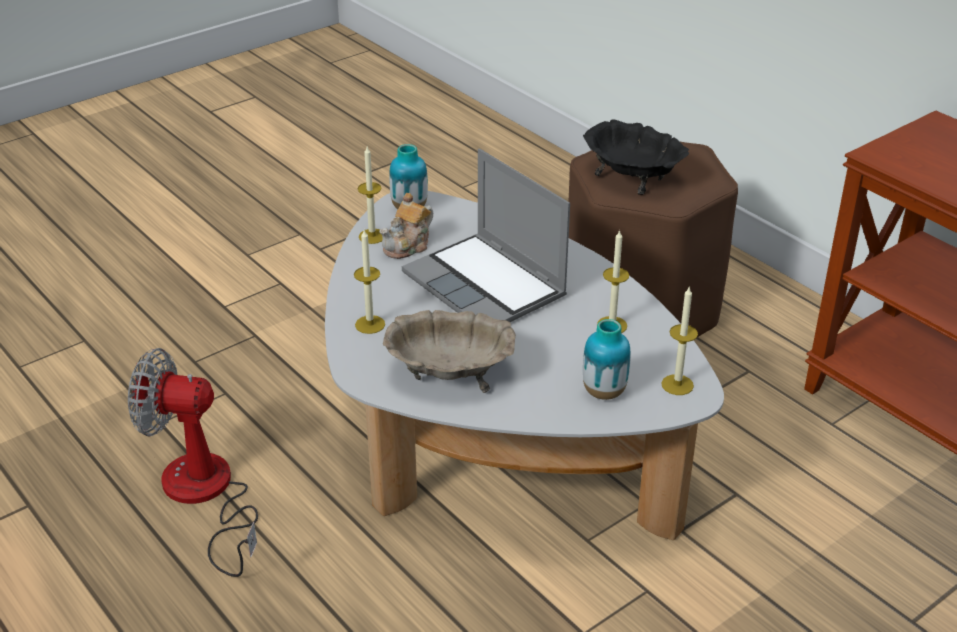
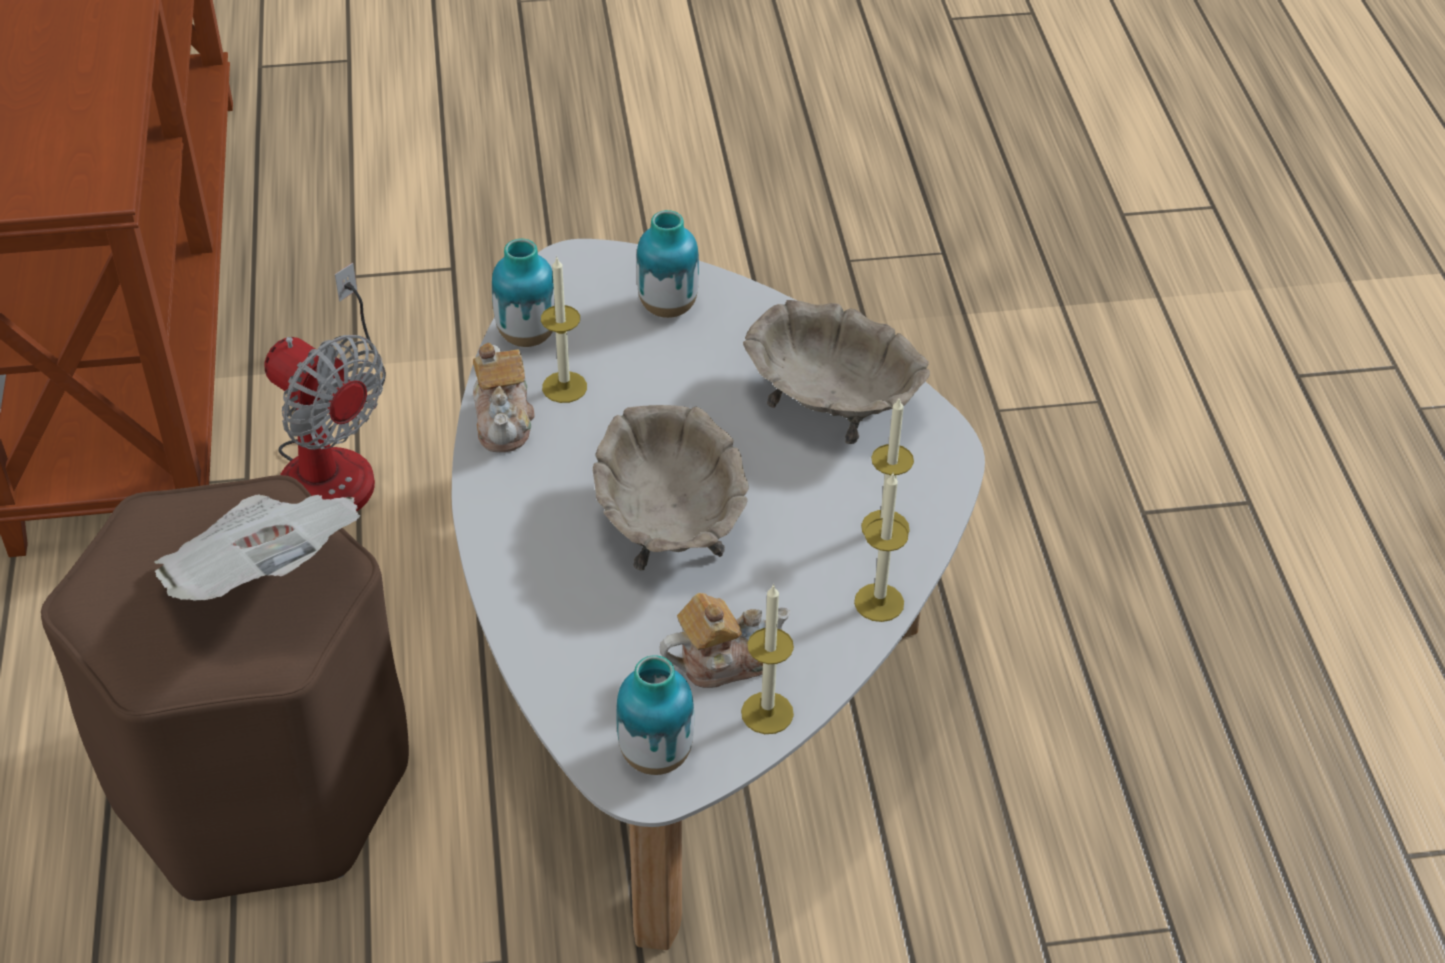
camera: 150 degrees left, 10 degrees up
(205, 496) = (1139, 751): fan -> fan (333, 459)
(487, 286) = (668, 523): laptop -> beige bowl
(623, 298) = (504, 421): none -> teapot
(633, 177) = (264, 578): black bowl -> newspaper
(665, 343) = (527, 336): none -> vase
(677, 385) = (575, 282): candle -> candle (879, 602)

